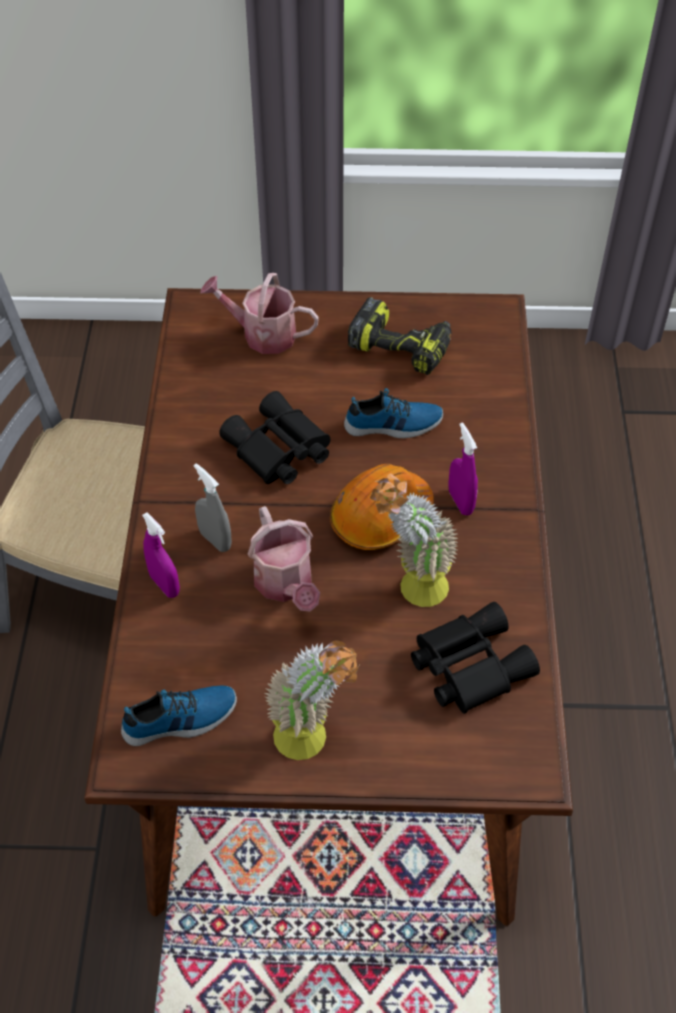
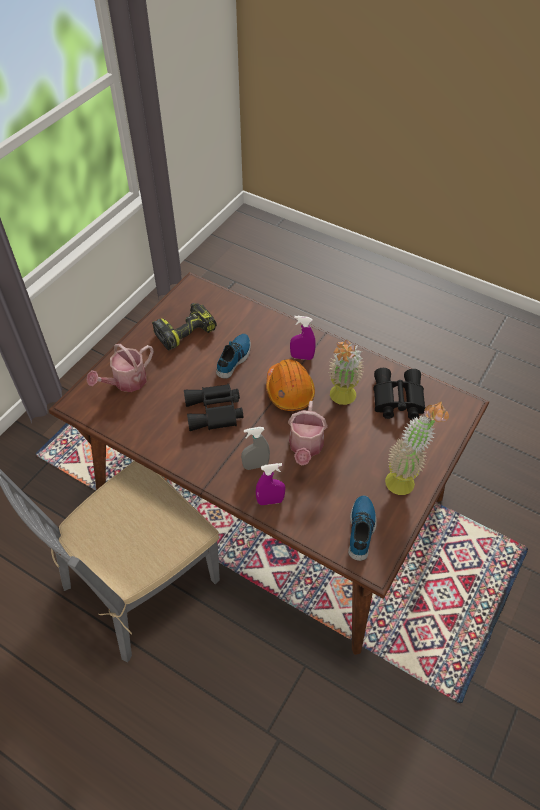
camera: 60 degrees left, 0 degrees up
(286, 584) = (305, 448): watering can -> watering can turned 90 degrees clockwise

